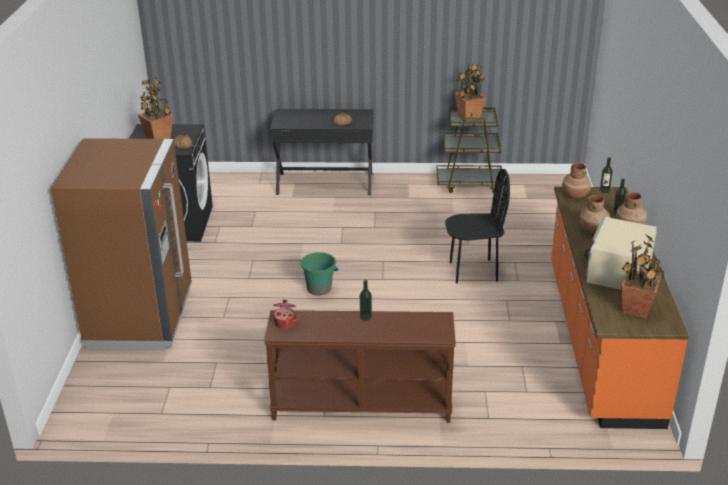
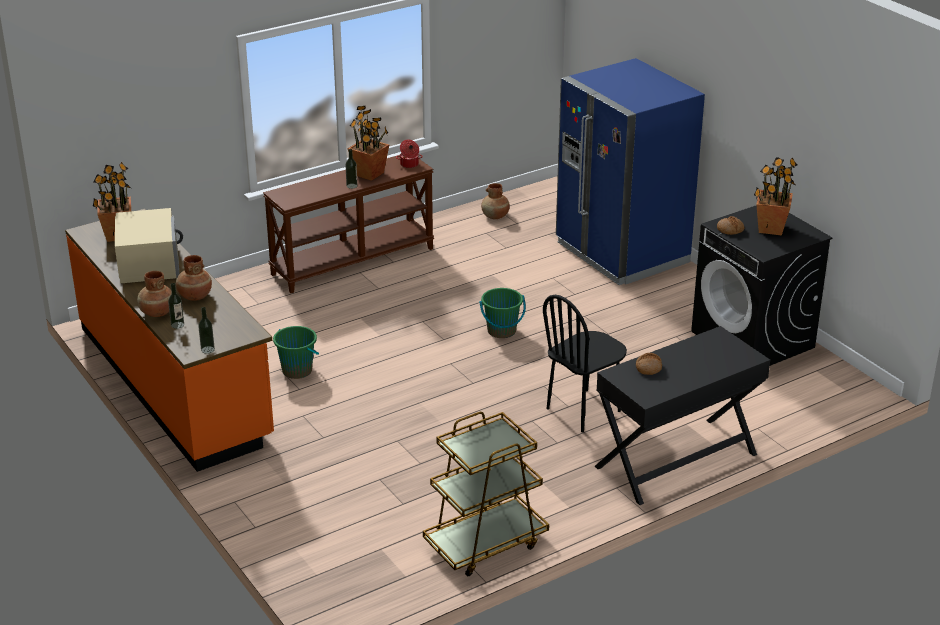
camera: 145 degrees right, 0 degrees up
(140, 317) = (621, 253): brown fridge -> blue fridge
(468, 117) = (495, 445): potted plant -> potted plant (370, 174)
(473, 271) = (361, 408): black chair -> black chair (583, 410)
(497, 314) = (297, 370): none -> green bucket
(575, 195) = (239, 332): brown vase -> brown vase (495, 216)

